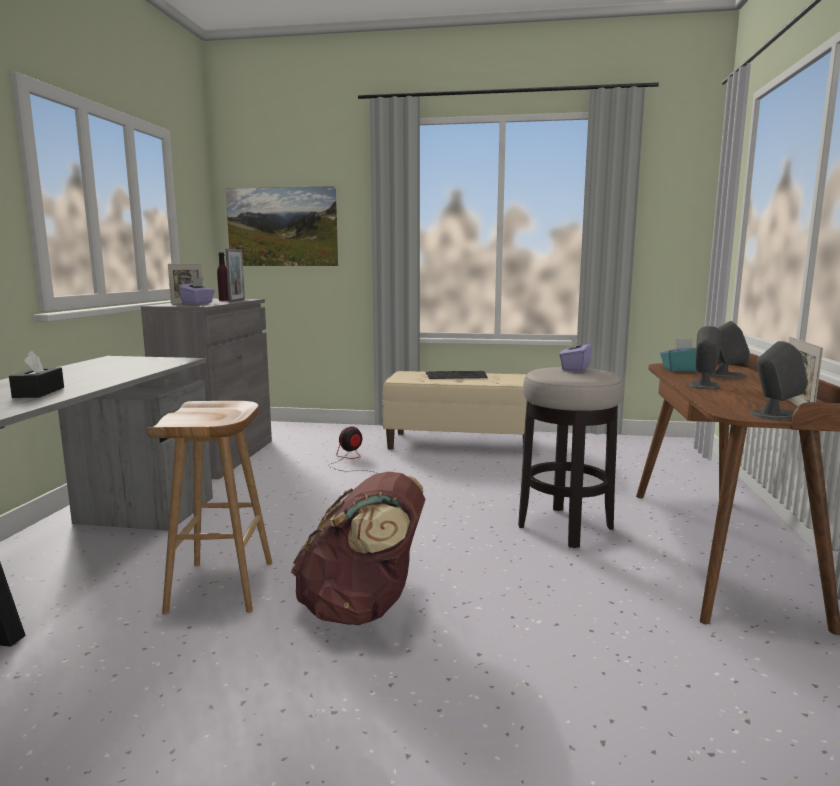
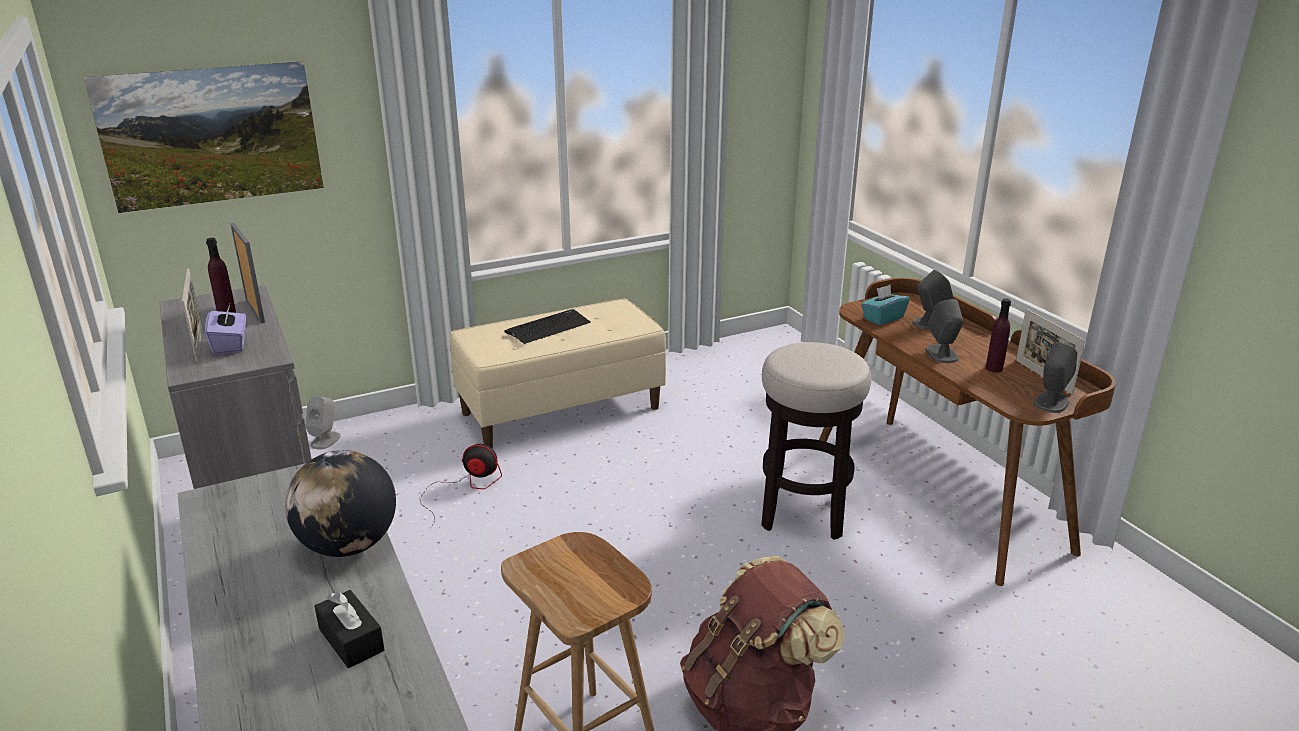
camera: 35 degrees left, 15 degrees up
(122, 374) = (348, 545): none -> globe
(311, 428) = (325, 440): none -> grey speaker
(350, 460) = (465, 488): fan -> fan turned 90 degrees clockwise
(575, 368) = (813, 353): purple tissue box -> none
(746, 396) = (994, 368): none -> purple bottle

